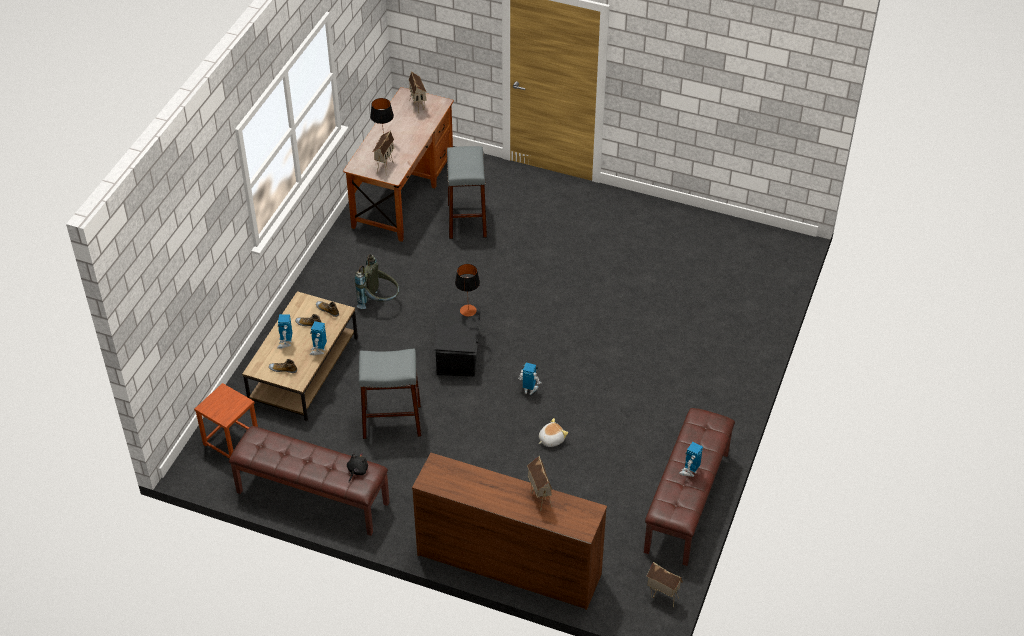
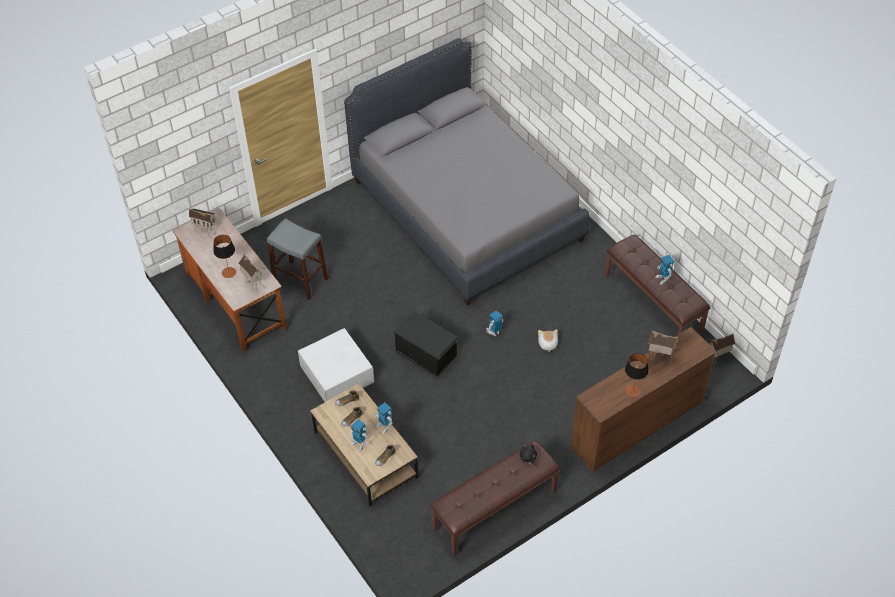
camera: 55 degrees left, 5 degrees up
(231, 441) = (400, 535): brown stool -> none
(379, 302) = (337, 374): grey backpack -> white storage box
(392, 421) = (460, 425): grey stool -> none
(468, 310) = (415, 319): table lamp -> table lamp (632, 391)
(668, 290) = (466, 210): none -> grey bed

